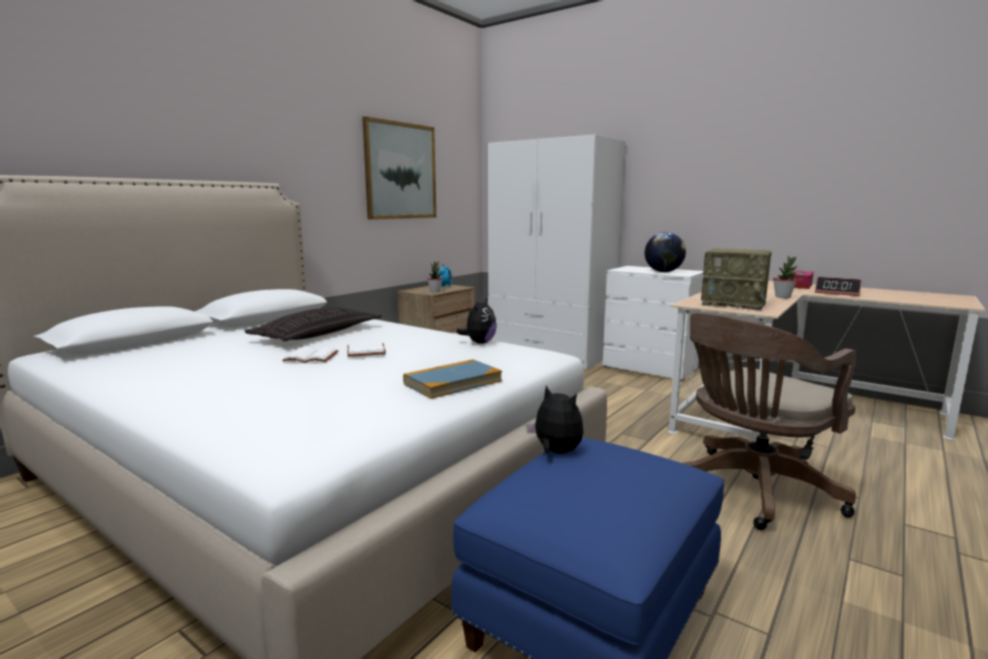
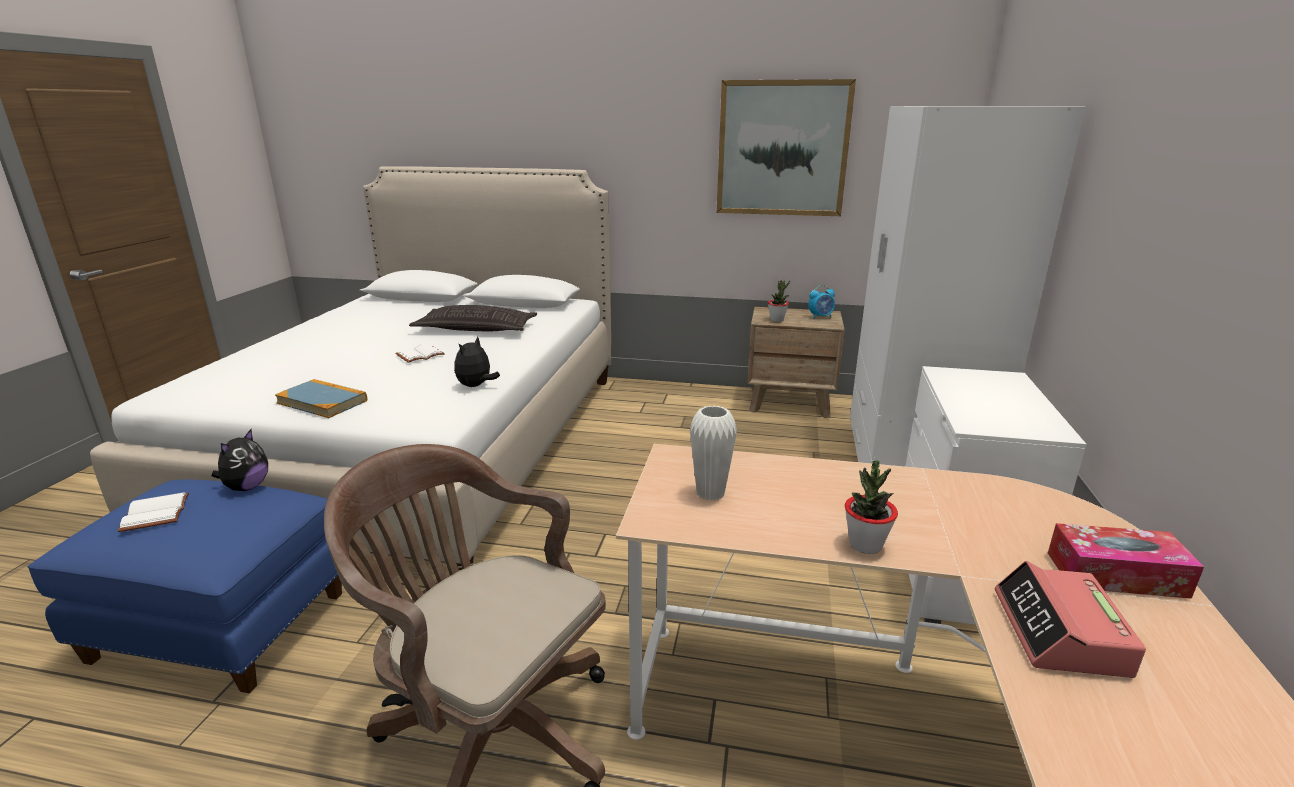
camera: 65 degrees right, 10 degrees up
(312, 357) = (391, 345): white book -> white book (157, 514)
(479, 343) = (476, 386): plush toy -> plush toy turned 120 degrees clockwise
(663, 272) = (981, 406): globe -> none
(734, 304) = (710, 493): radio -> white vase

